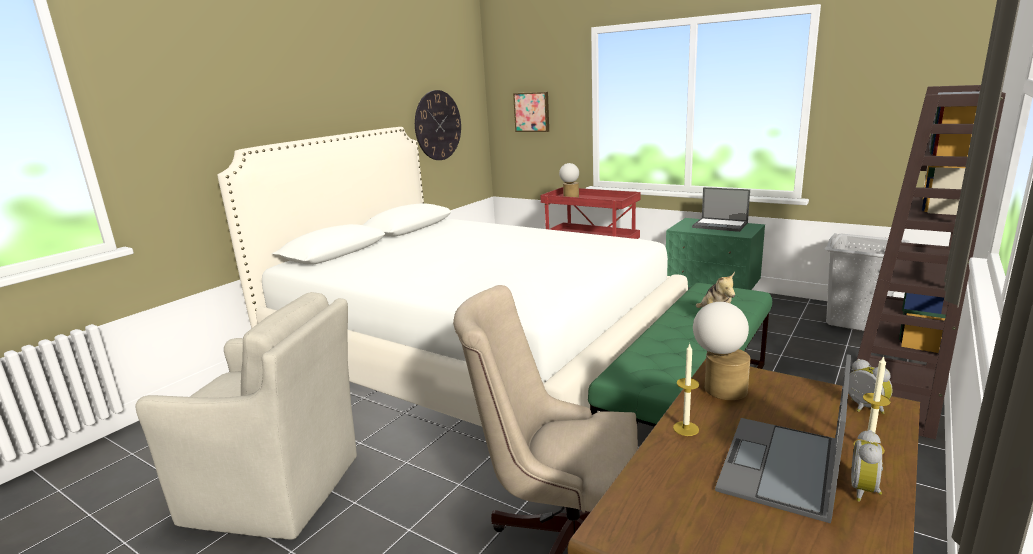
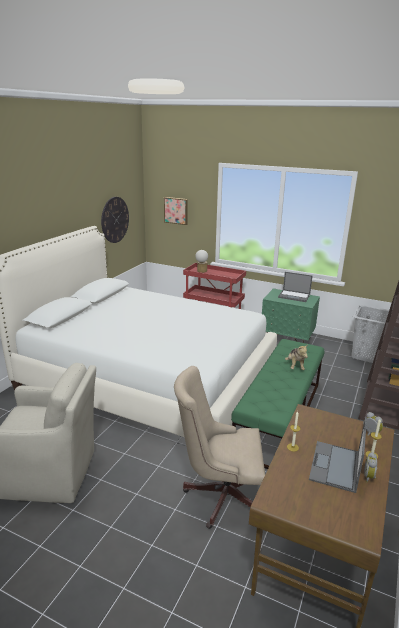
camera: 10 degrees left, 5 degrees up
(719, 387) = (305, 423): table lamp -> none

